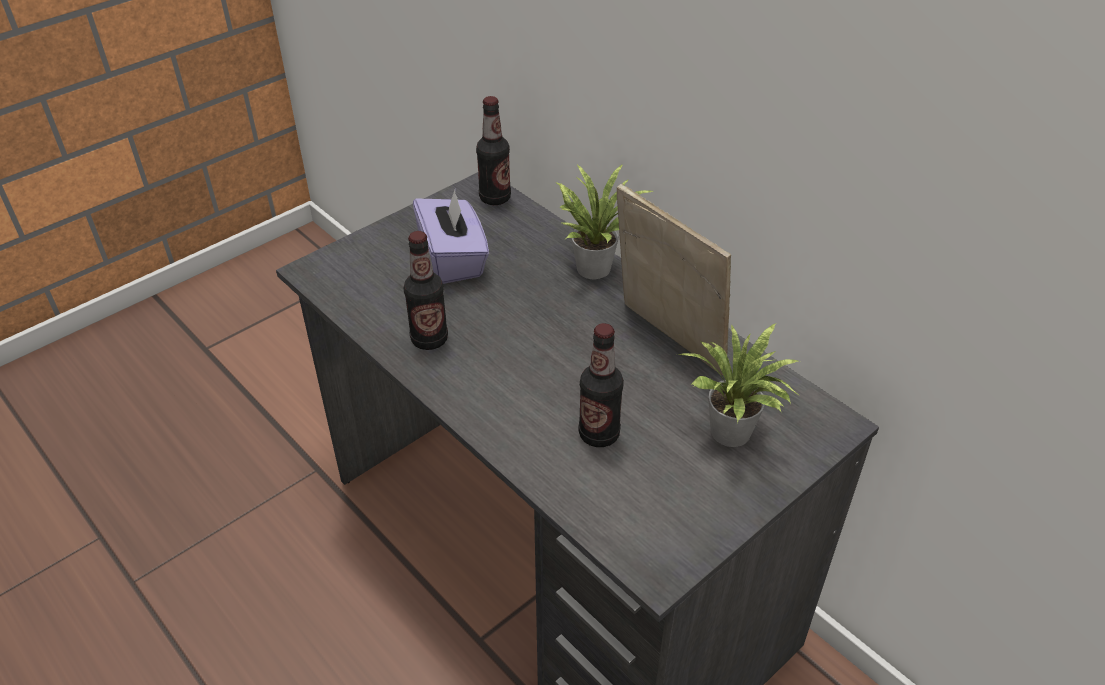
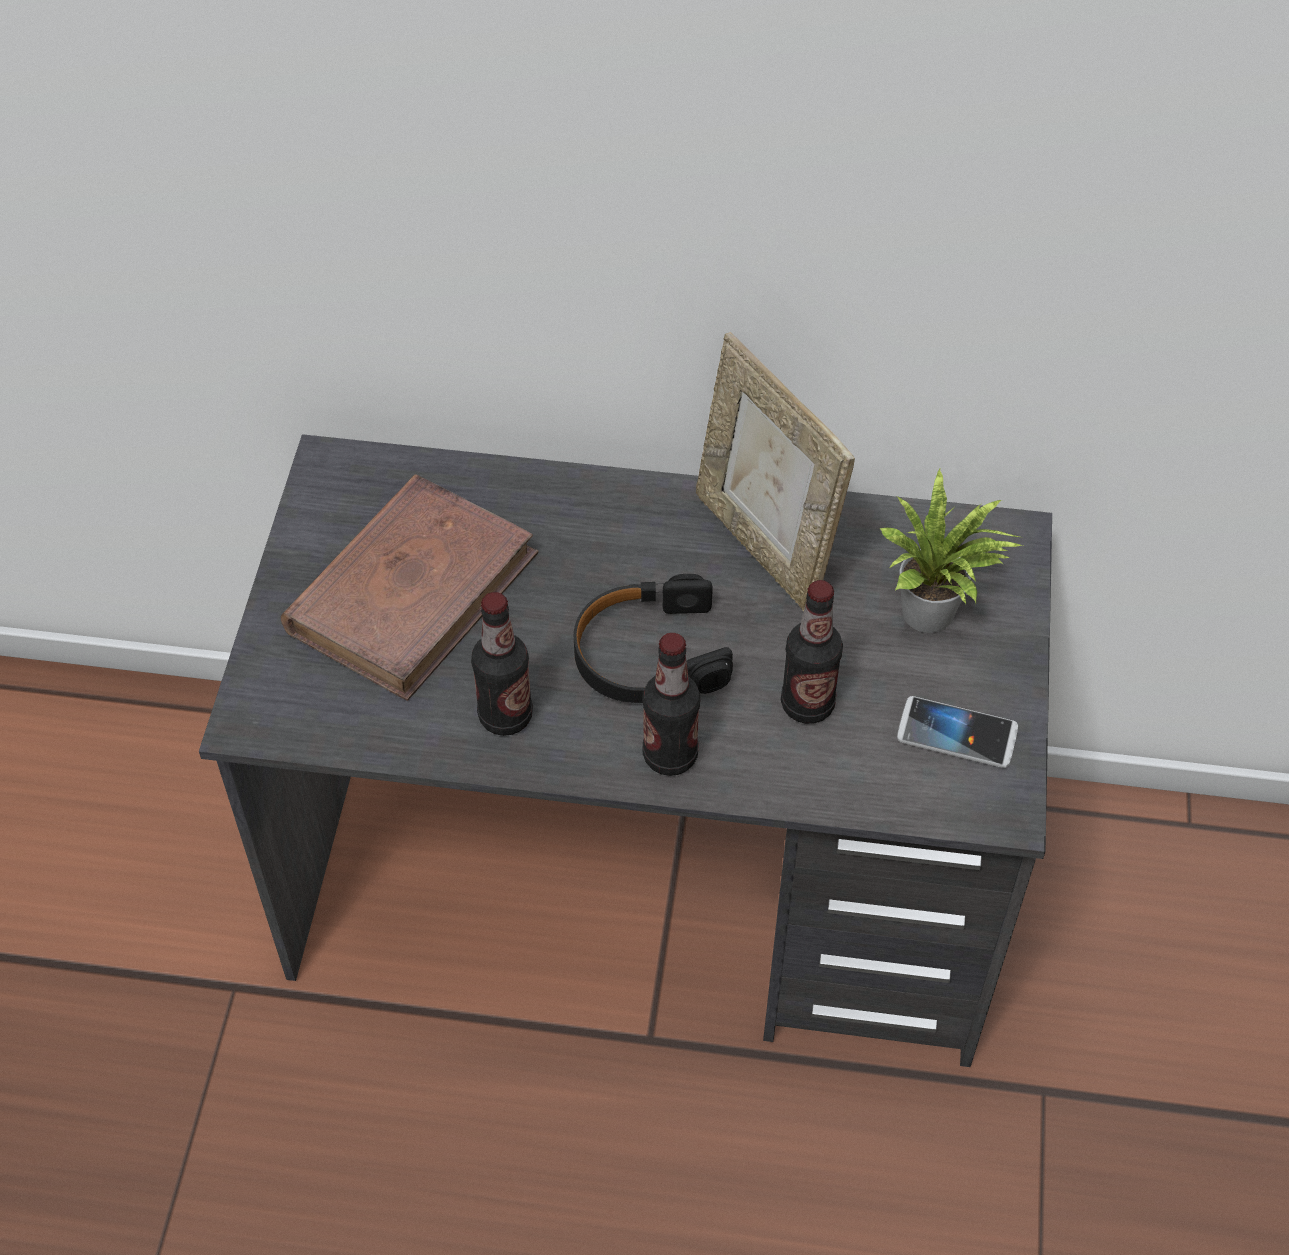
camera: 40 degrees left, 10 degrees up
(453, 259) = (413, 592): purple tissue box -> brown book
(495, 198) = (366, 471): bottle -> bottle (670, 755)
(537, 356) = (648, 655): none -> black headphones
(593, 265) = (586, 496): potted plant -> none
(666, 341) = (764, 547): picture frame -> picture frame turned 135 degrees counterclockwise
(675, 508) = (957, 733): none -> phone

